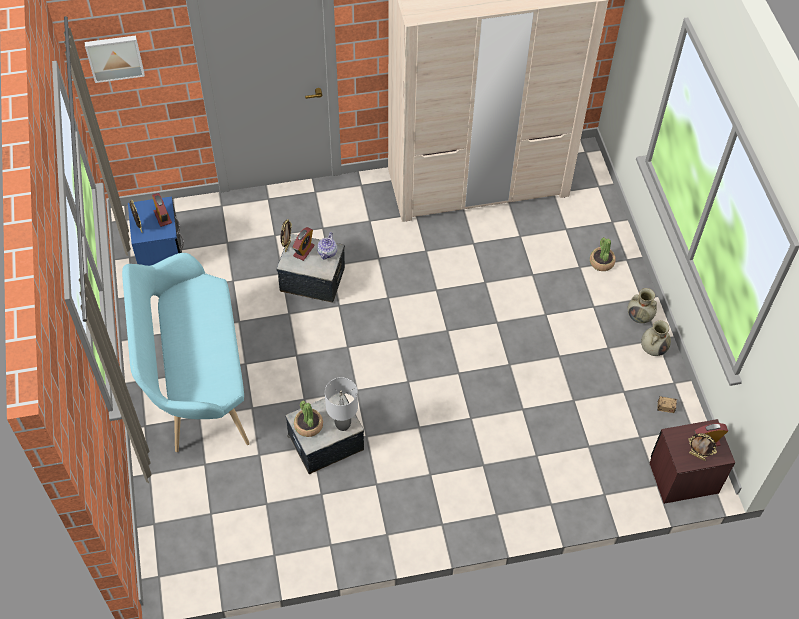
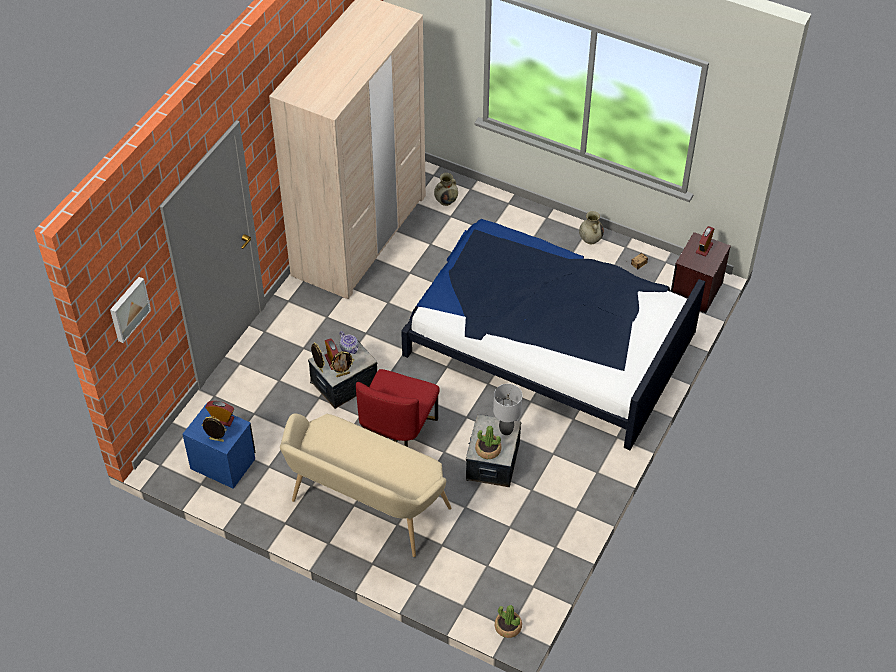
camera: 50 degrees left, 5 degrees down
(196, 382) = (365, 508): turquoise bench -> beige bench
(293, 353) = (398, 434): none -> red chair
(502, 392) = (546, 338): none -> bed
(601, 262) = (497, 217): potted plant -> potted plant (508, 627)
(640, 317) = (559, 228): beige vase -> beige vase (446, 200)
(697, 456) = (710, 259): picture frame -> picture frame (343, 374)

